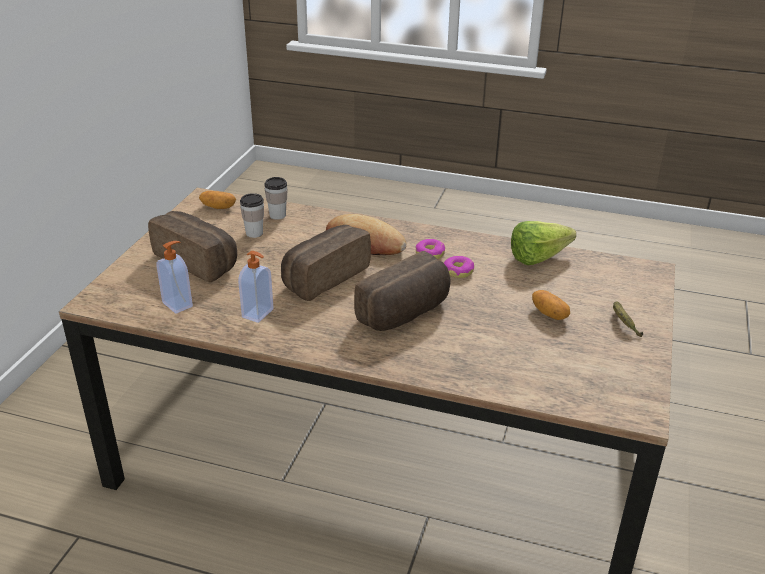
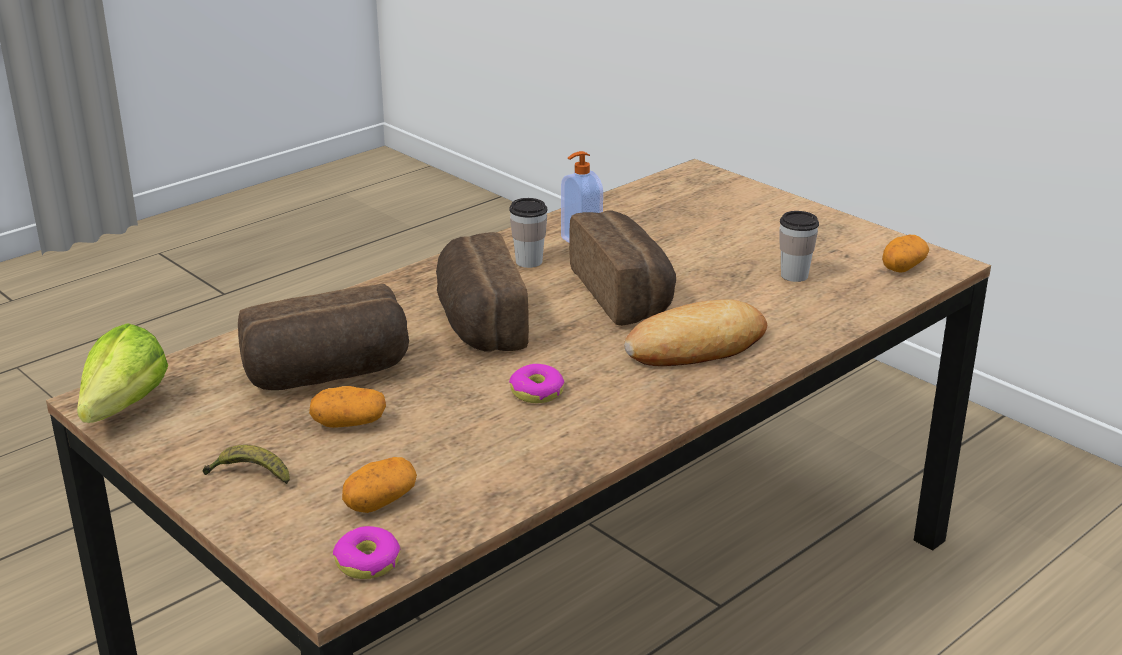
camera: 120 degrees right, 5 degrees down
(178, 304) = (647, 207): soap dispenser -> none
(198, 261) = (743, 231): bread -> bread (328, 375)
(277, 215) = (842, 302): cup -> cup (529, 261)
(430, 253) = (611, 386): donut -> donut (367, 562)
(543, 258) = (494, 485): lettuce -> lettuce (116, 414)
(591, 280) = (380, 502): none -> potato

